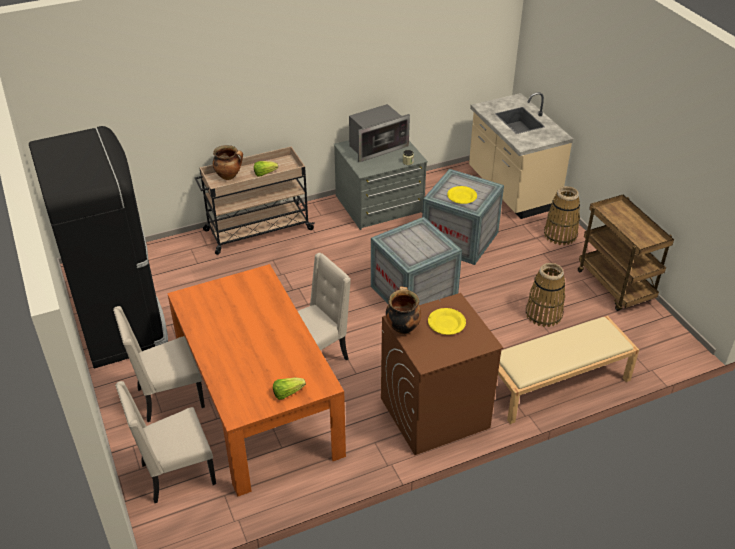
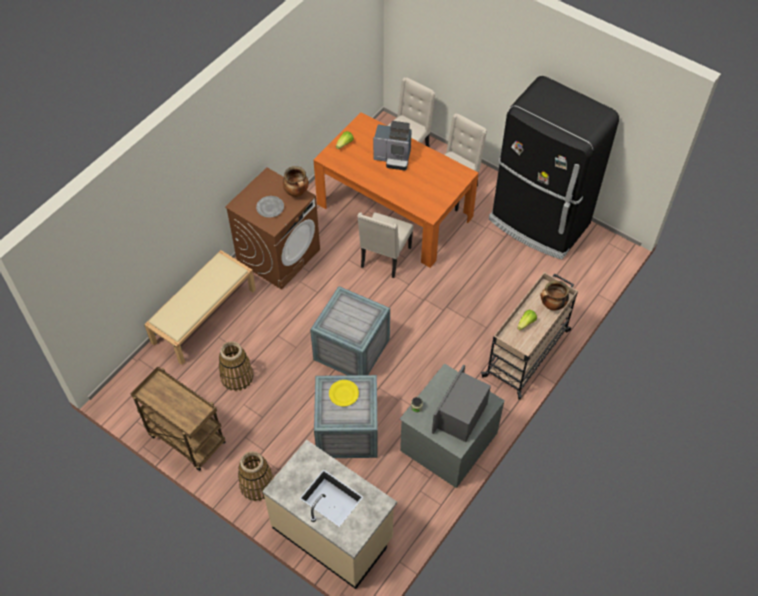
camera: 150 degrees right, 15 degrees up
(243, 349) = (393, 158): none -> coffee machine
(446, 323) = (270, 208): yellow plate -> grey plate

